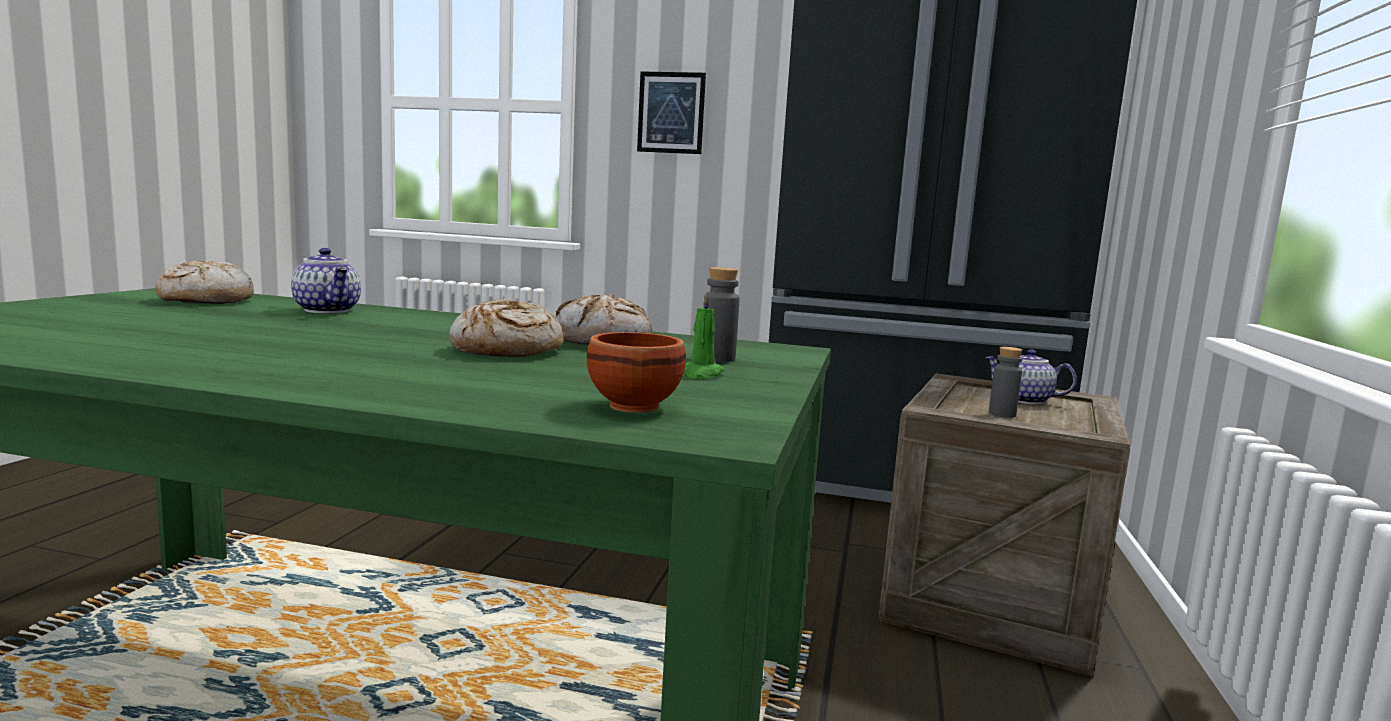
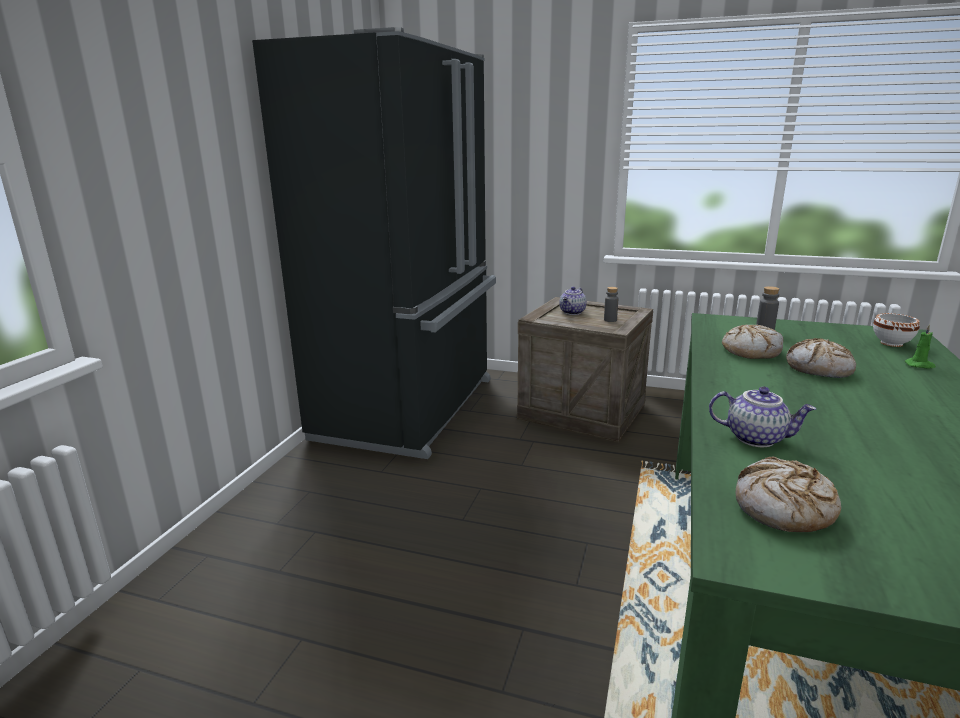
camera: 85 degrees left, 10 degrees up
(329, 310) = (756, 438): teapot -> teapot turned 60 degrees clockwise
(637, 406) = (890, 343): brown bowl -> white bowl
(671, 113) = (152, 150): picture -> none
(701, 374) = (809, 334): green candle -> green candle (920, 365)

